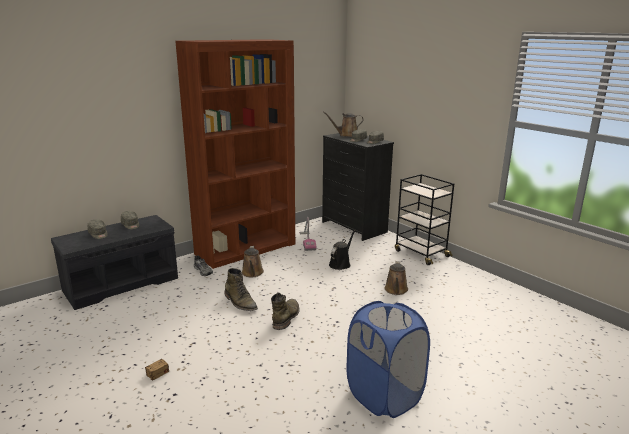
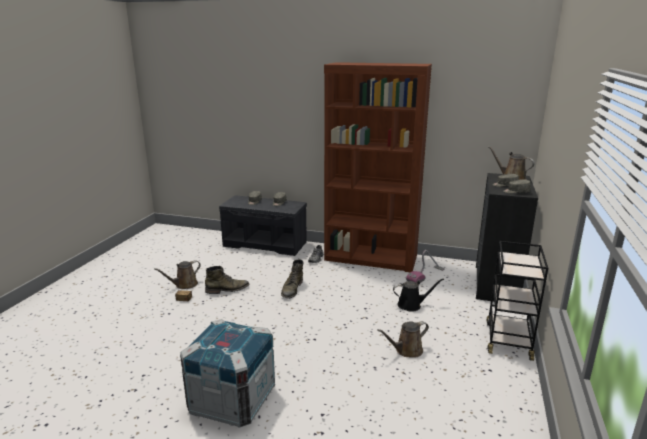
camera: 55 degrees right, 0 degrees up
(252, 273) = (338, 276): brown watering can -> brown watering can (184, 285)
(286, 317) = (294, 314): green boot -> green boot (227, 290)
(384, 396) = (232, 400): blue laundry basket -> crate

